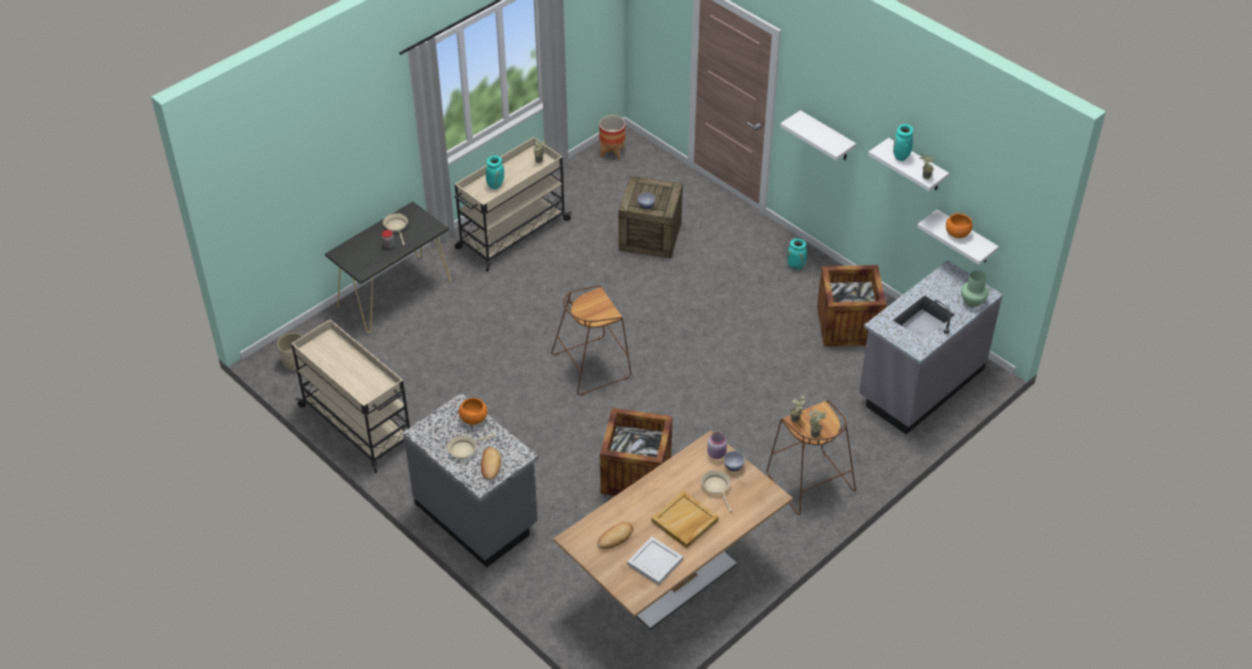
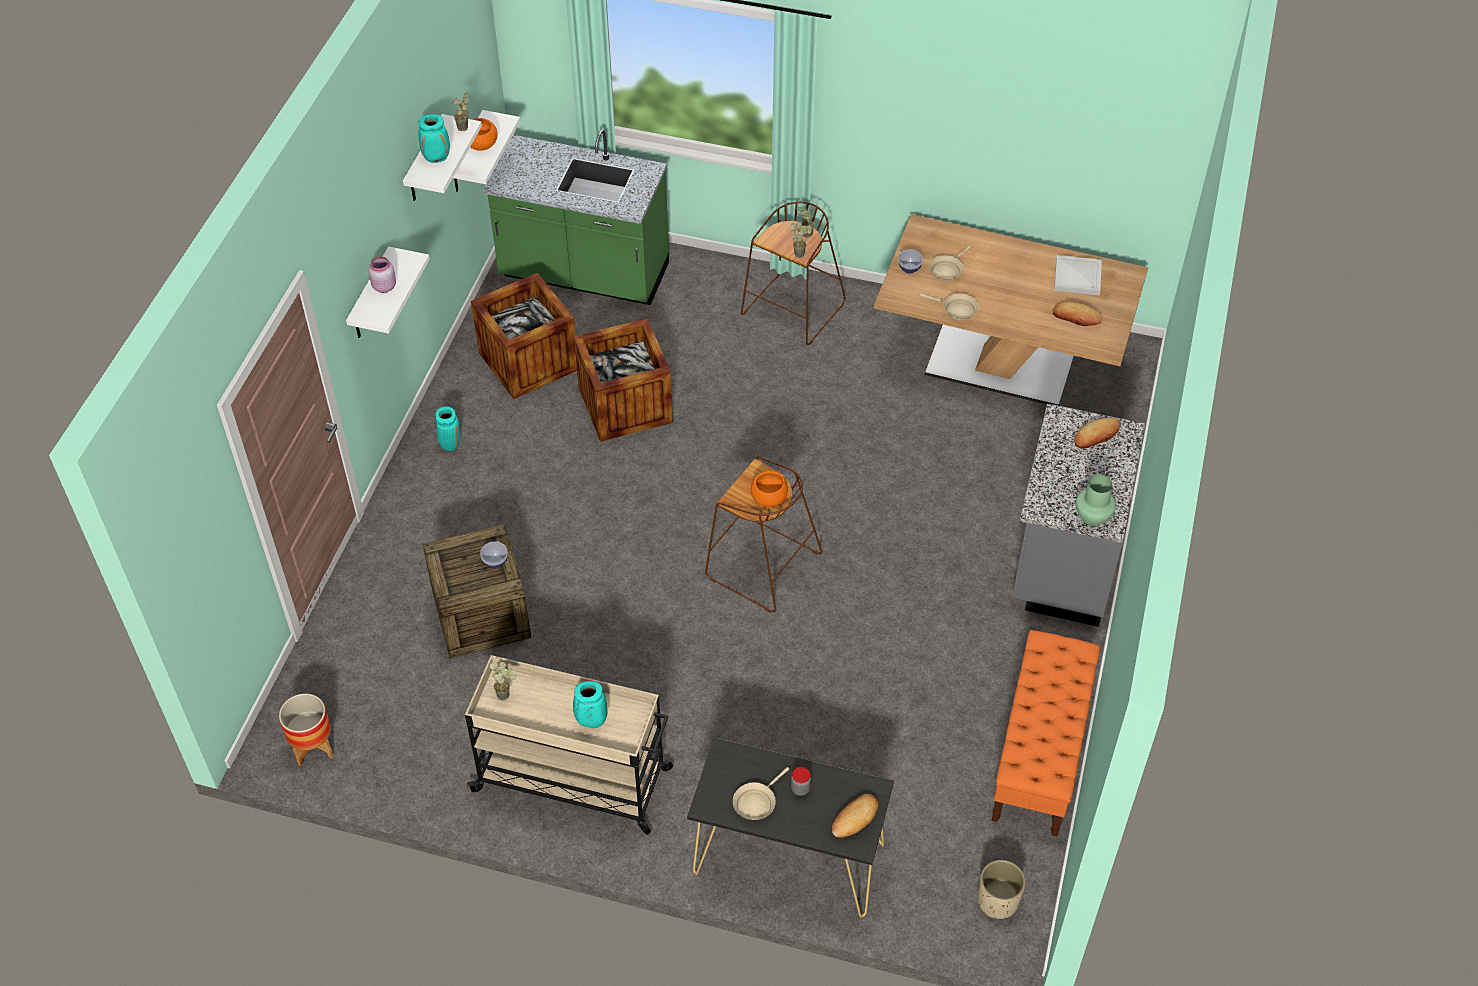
camera: 120 degrees left, 5 degrees up
(354, 257) = (854, 818): none -> bread
(359, 426) = (1039, 753): beige cart -> orange bench
(465, 449) = (1095, 469): beige frying pan -> beige frying pan (956, 310)
(473, 418) = (1047, 484): orange bowl -> orange bowl (769, 498)
(636, 474) = (894, 450): crate -> crate (625, 405)
(685, 521) = (1010, 276): beige tray -> none
(717, 454) = (903, 287): pink jar -> pink jar (384, 286)
(920, 383) = (584, 275): grey counter -> green counter
(972, 301) = (541, 152): green vase -> green vase (1092, 517)

